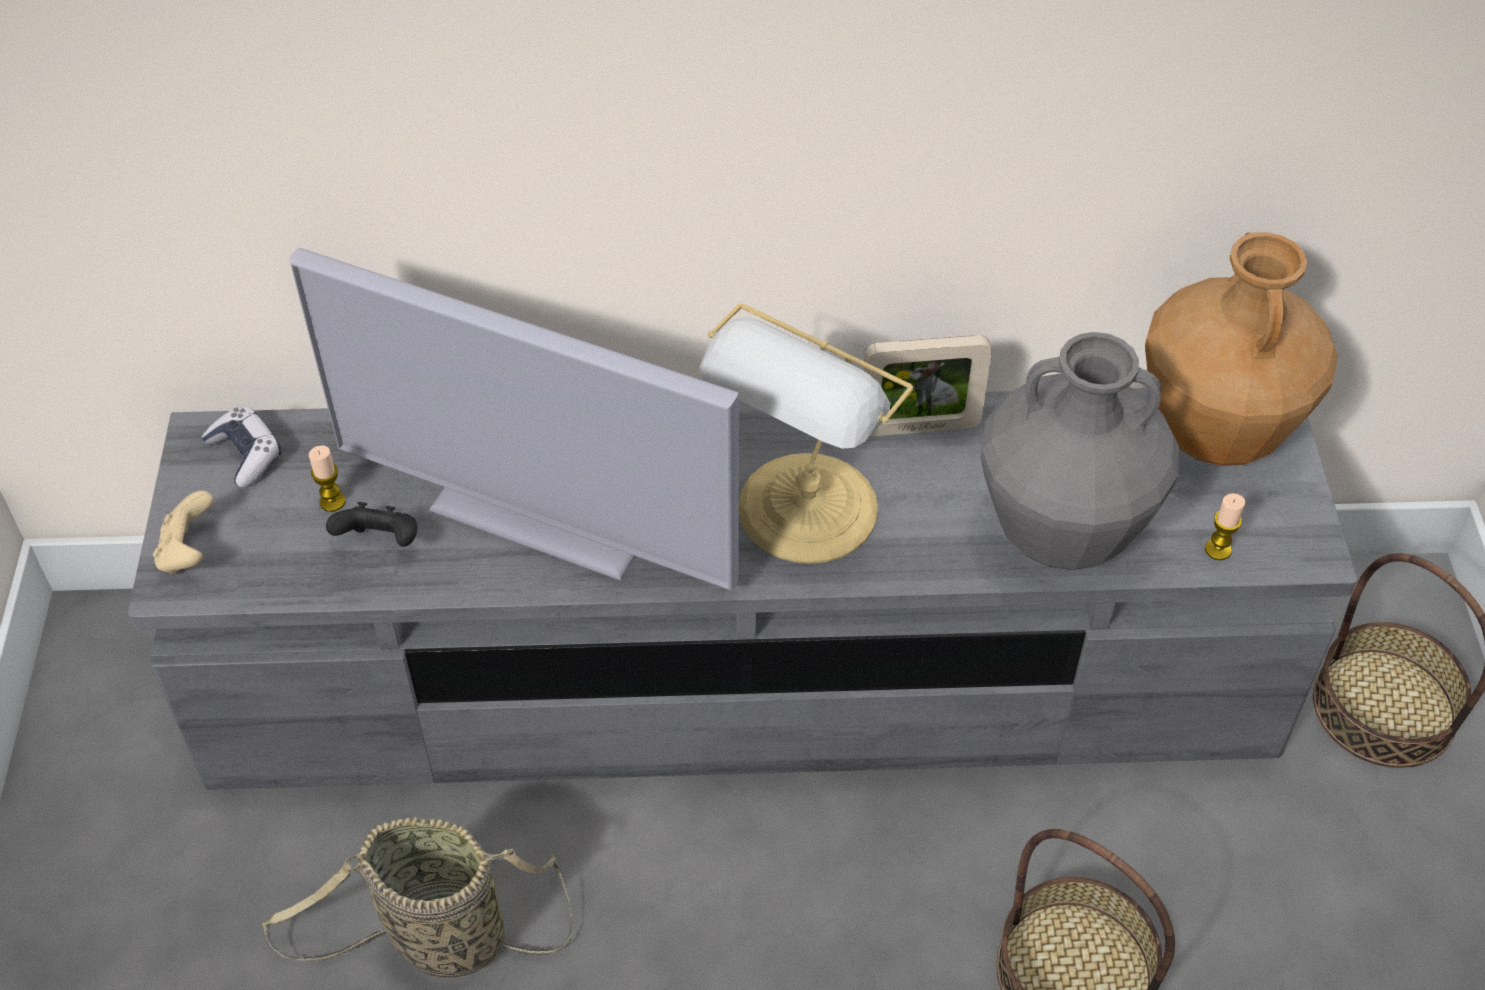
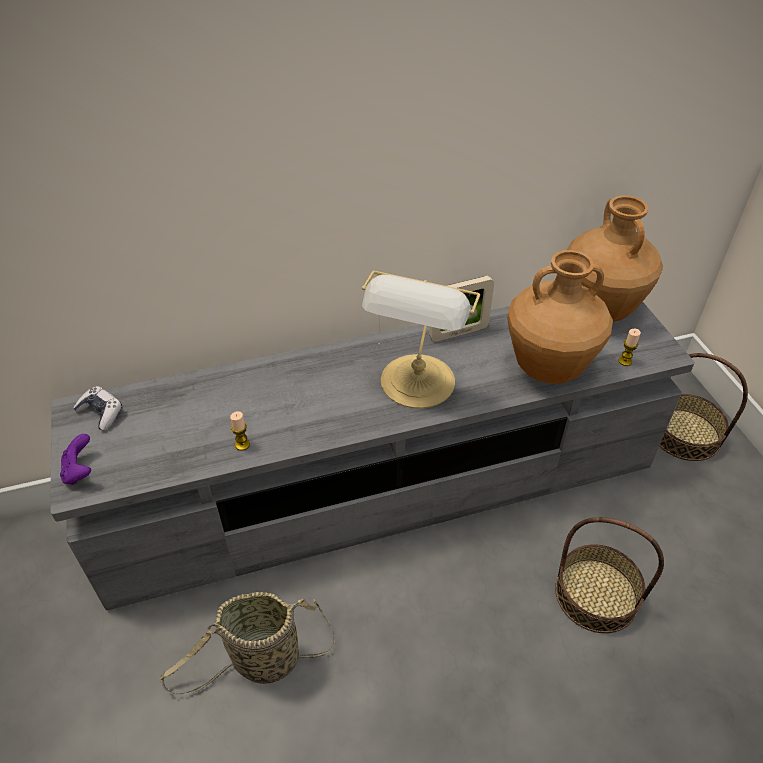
camera: 15 degrees left, 5 degrees down
(189, 552) = (80, 471): beige game controller -> purple game controller
(332, 502) = (158, 427): candle -> candle (242, 444)
(381, 542) = (192, 443): black game controller -> none
(542, 517) = (278, 412): television -> none
(1060, 534) = (547, 369): grey vase -> brown vase

